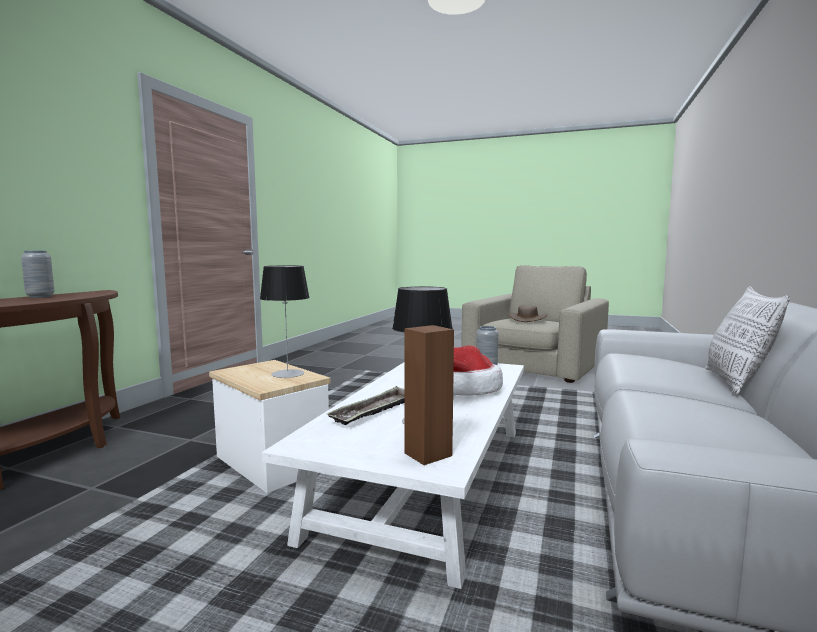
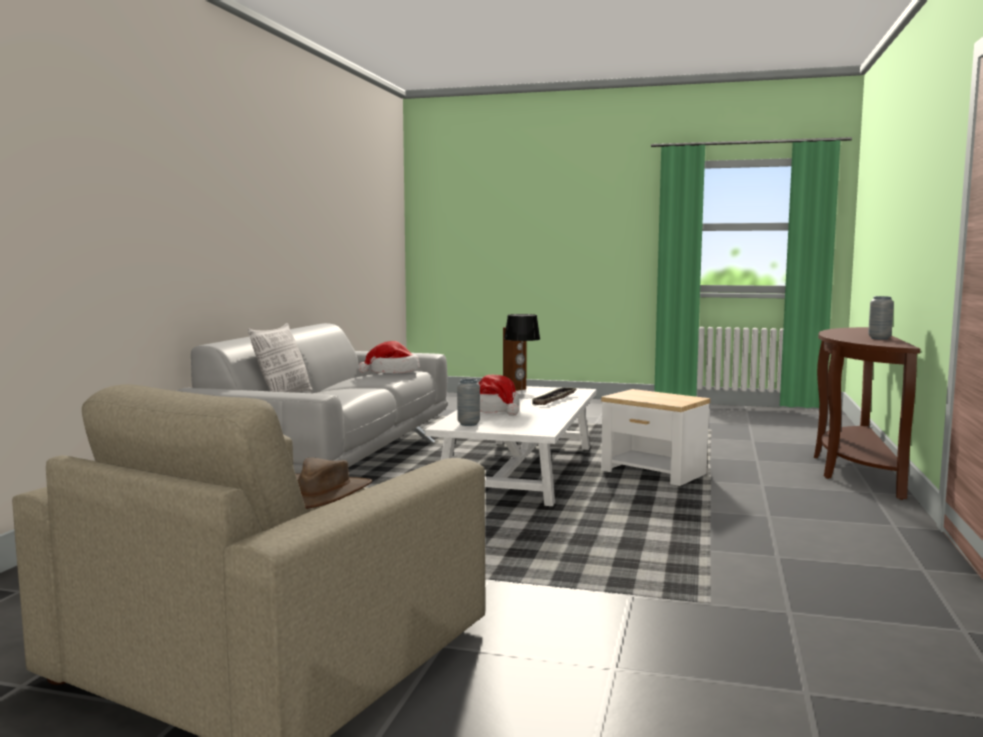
camera: 175 degrees right, 0 degrees up
(287, 373) = (639, 397): table lamp -> none
(683, 421) = (392, 372): none -> hat

